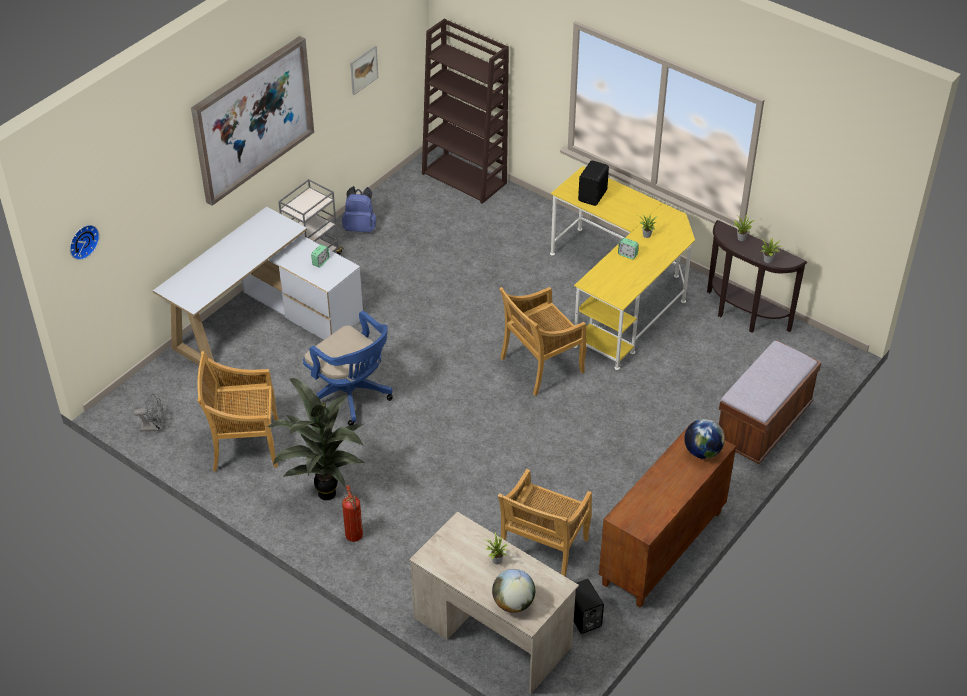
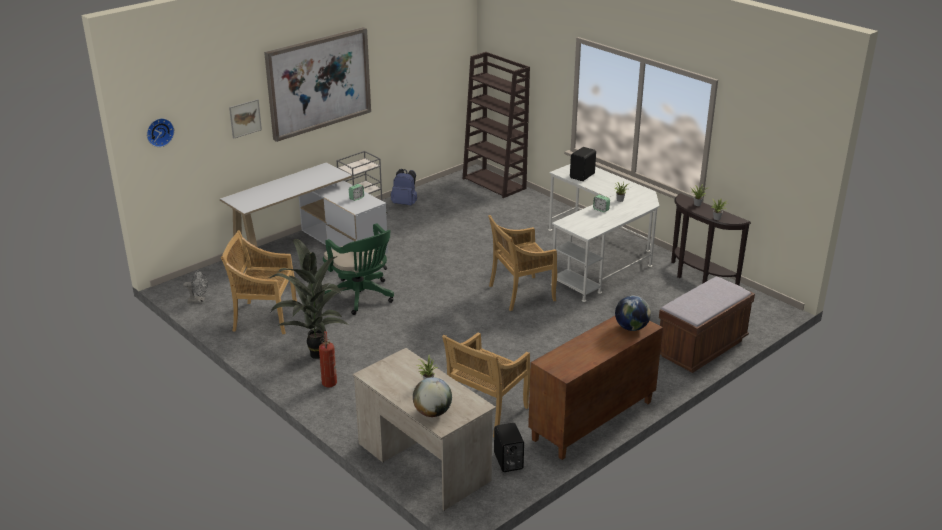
camera: 10 degrees right, 15 degrees down
(351, 396) = (361, 297): blue office chair -> green office chair
(363, 70) = (418, 77): picture -> picture (245, 118)
(621, 293) = (599, 257): yellow desk -> white desk

